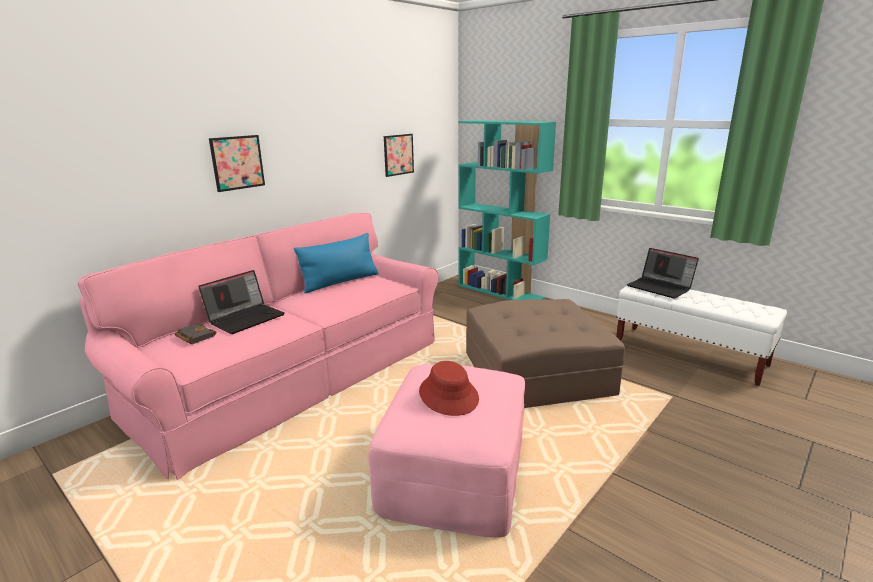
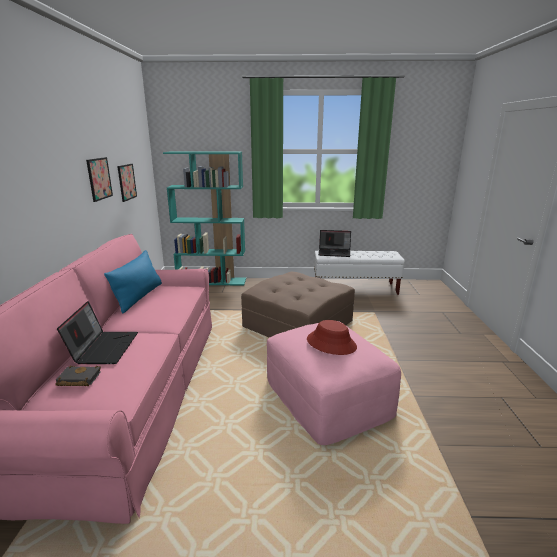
camera: 40 degrees left, 0 degrees up
(237, 162) = (30, 197): picture -> picture (99, 178)

